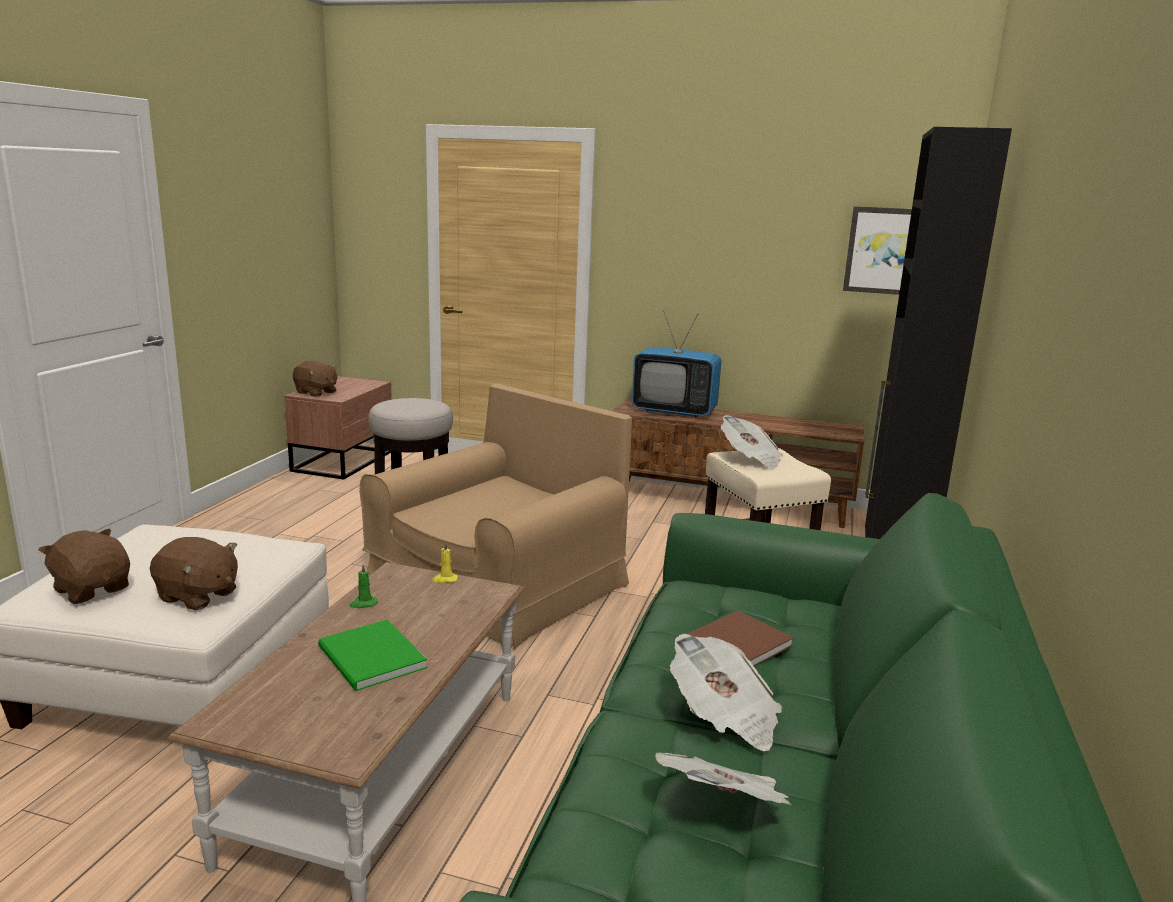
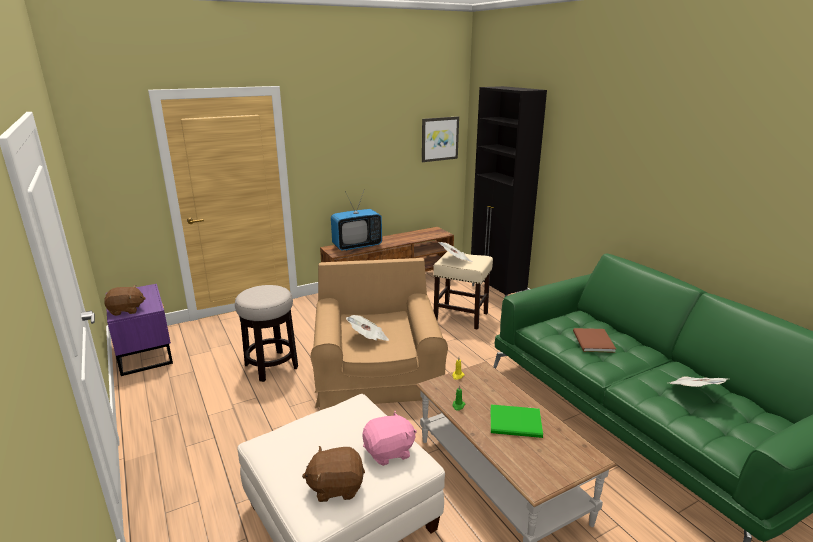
camera: 45 degrees left, 5 degrees up
(198, 596) = (389, 452): brown plush toy -> pink plush toy
(345, 461) = (146, 352): brown nightstand -> purple nightstand
(724, 717) = (640, 367): newspaper -> newspaper (368, 338)

